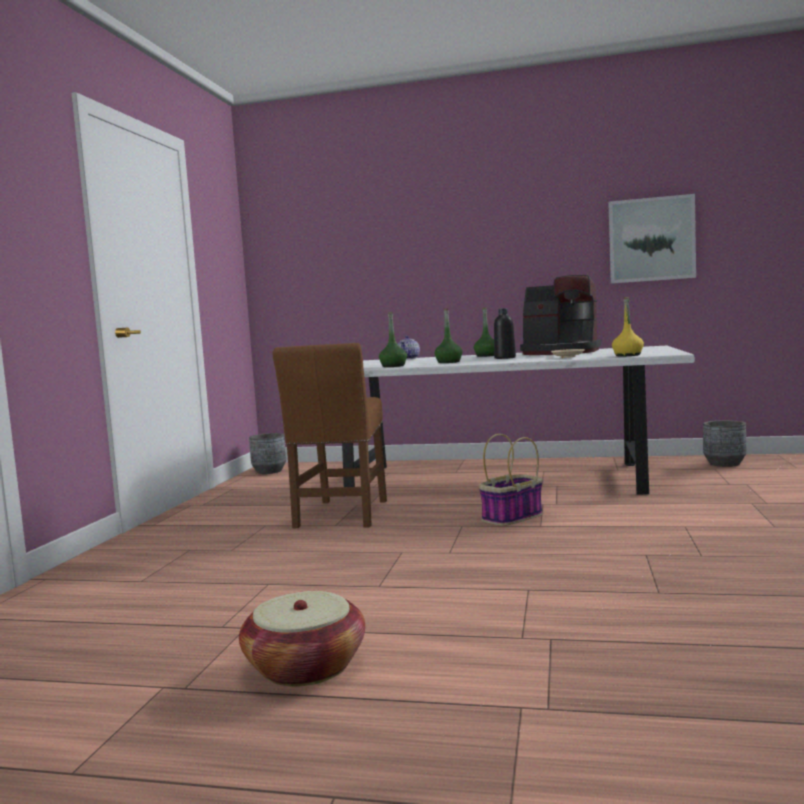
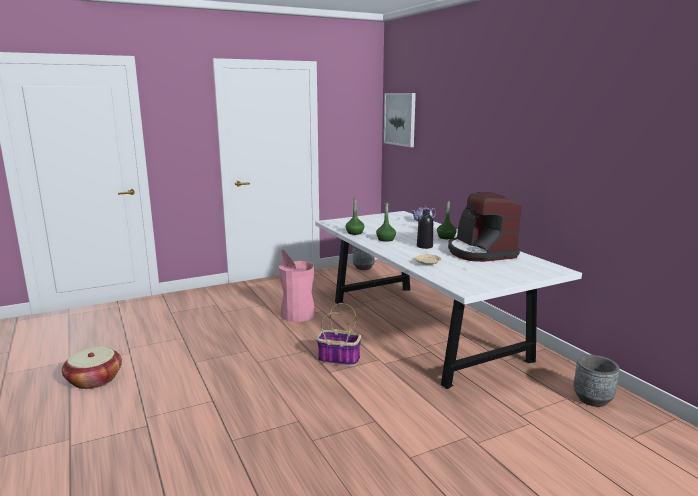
camera: 50 degrees right, 10 degrees up
(341, 515) = (297, 314): brown chair -> pink trash can
(628, 355) = (446, 278): yellow bottle -> none
(651, 239) = (604, 167): picture -> picture (400, 119)

